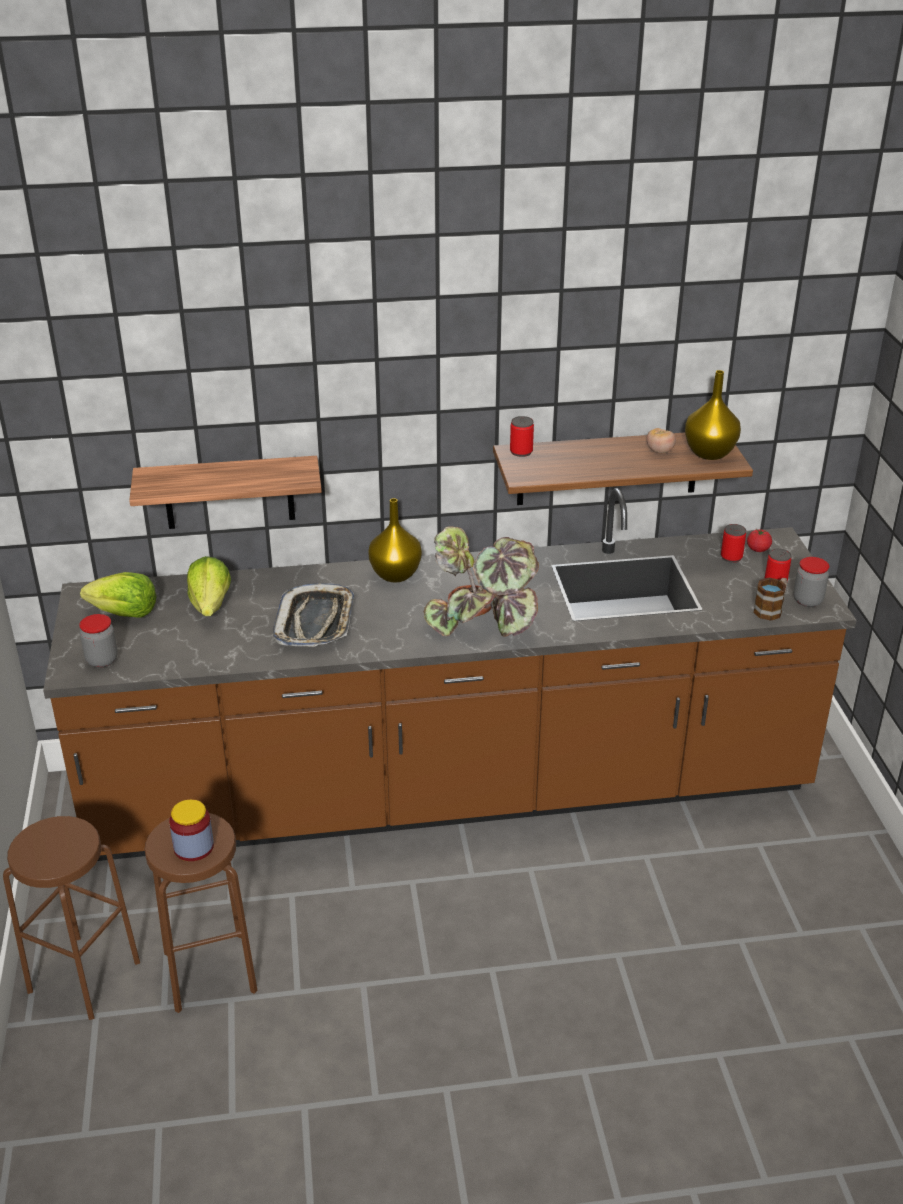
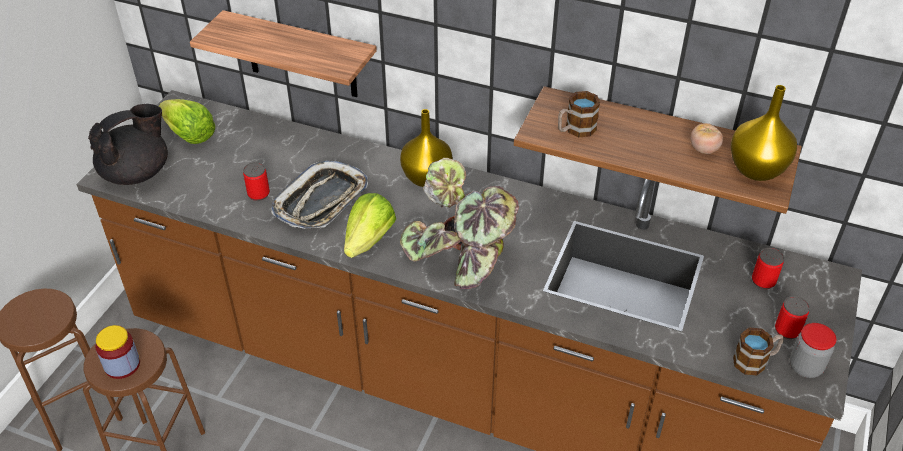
camera: 30 degrees right, 10 degrees up
(102, 660) = (137, 173): jar -> black teapot
(210, 605) = (256, 152): lettuce -> lettuce (369, 240)
(521, 452) = (562, 102): can -> can (258, 194)
(551, 467) = (575, 130): none -> mug
(758, 549) = (800, 282): tomato -> none

